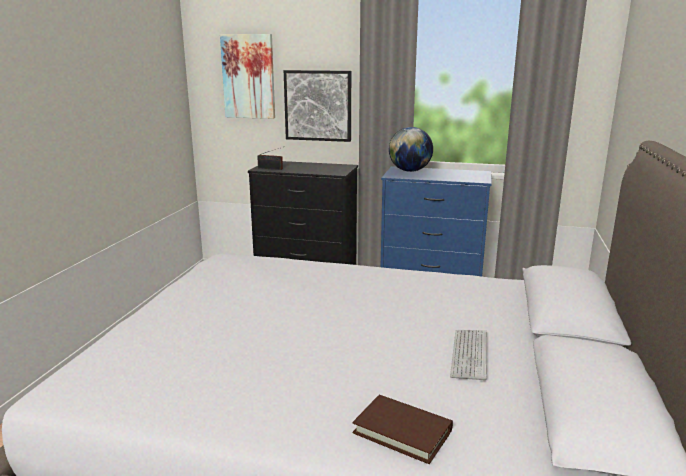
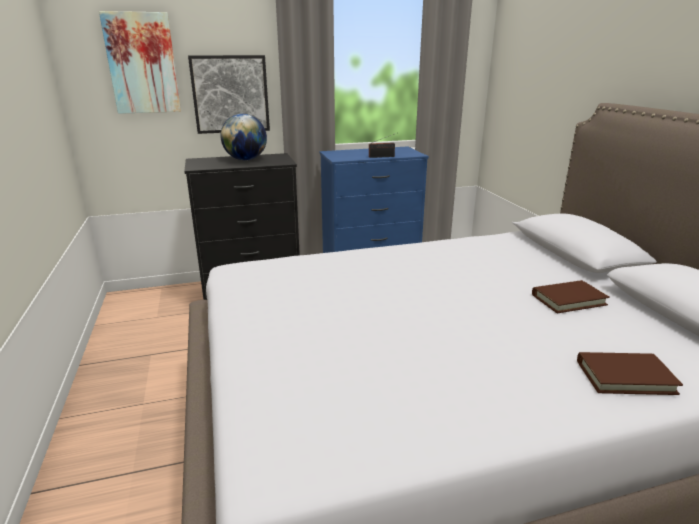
camera: 30 degrees left, 5 degrees up
(271, 169) = (208, 166): radio -> radio (383, 156)
(410, 171) = (345, 153): globe -> globe (245, 159)
(469, 355) = (568, 299): keyboard -> brown book

